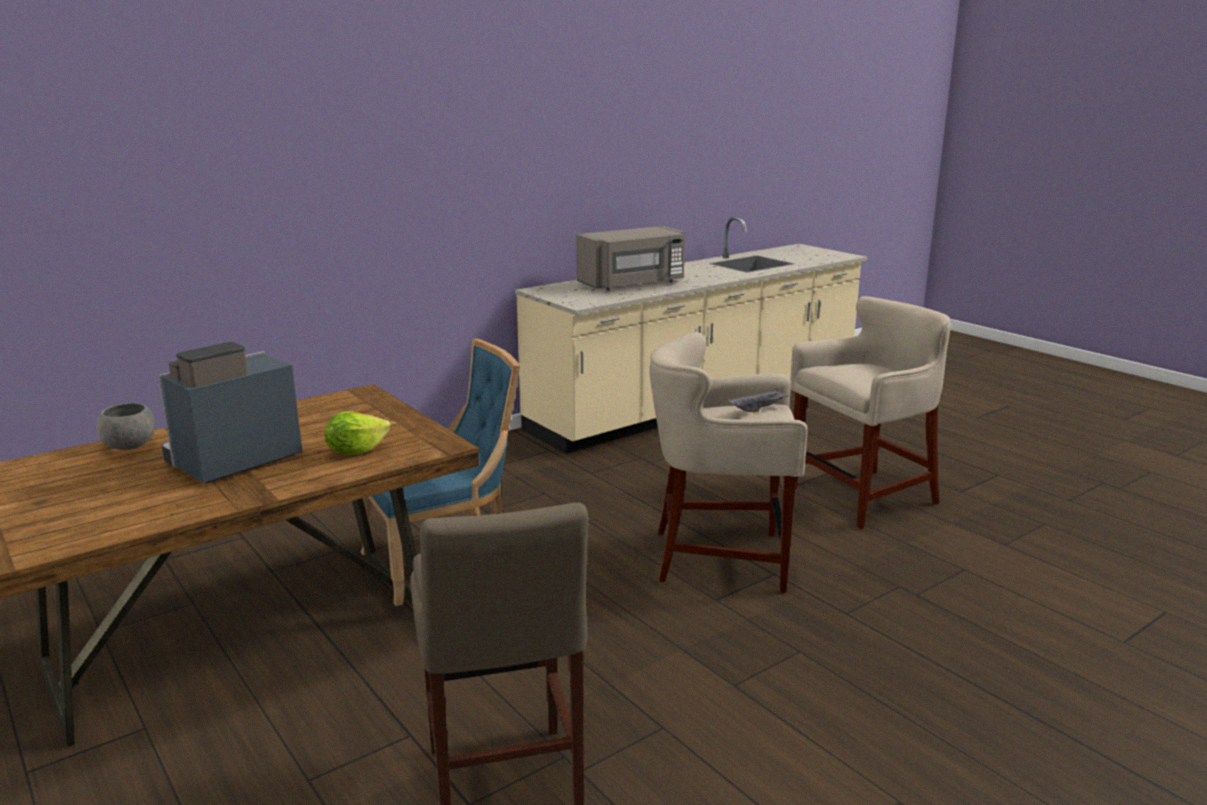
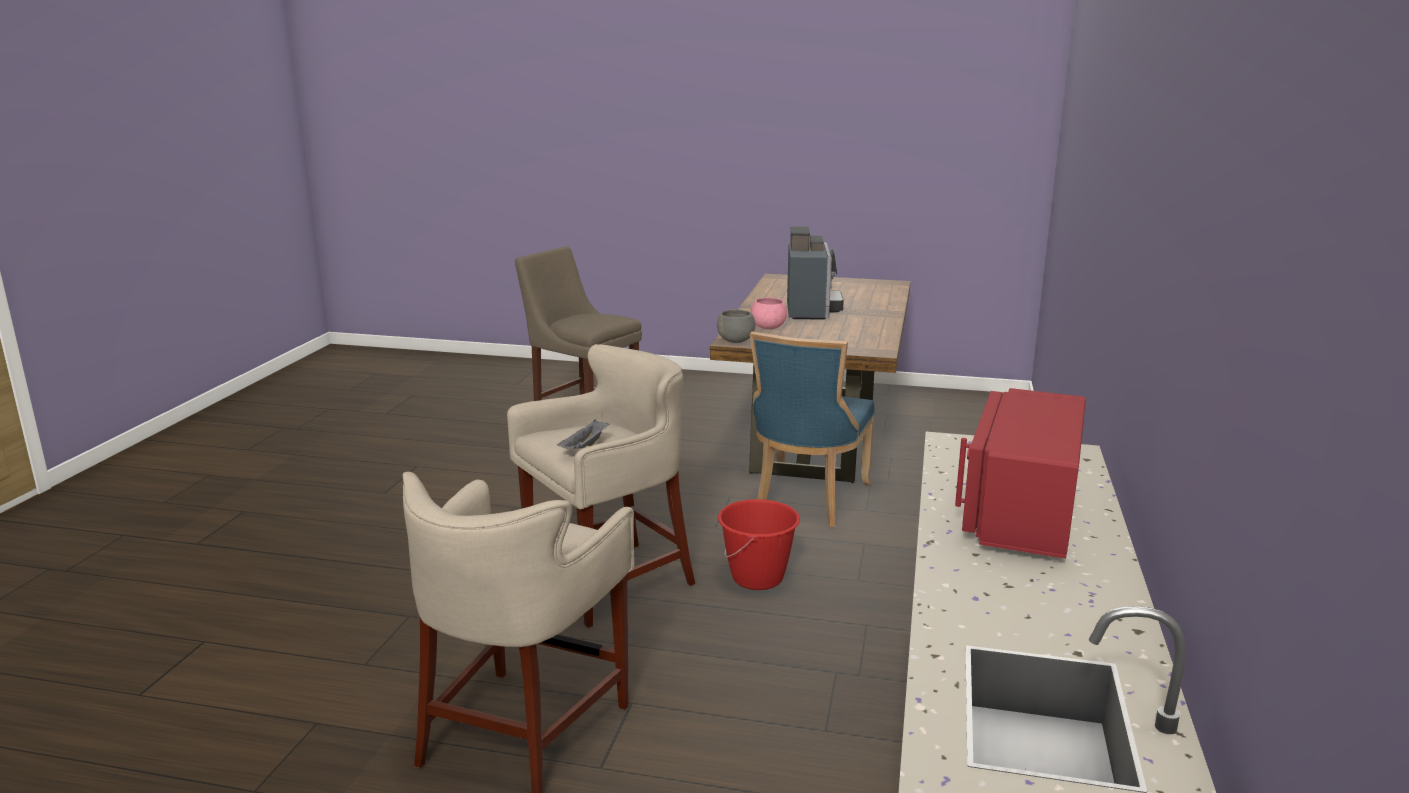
camera: 140 degrees right, 0 degrees up
(131, 446) = (881, 303): grey bowl -> grey bowl (735, 341)
(356, 451) = (769, 327): lettuce -> pink bowl
(606, 519) = (758, 578): none -> red bucket
(633, 284) = (1020, 513): grey microwave -> red microwave

